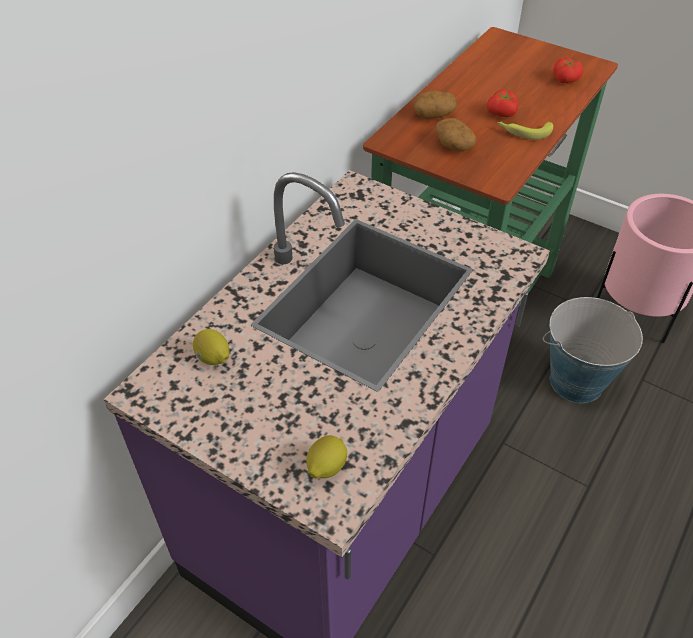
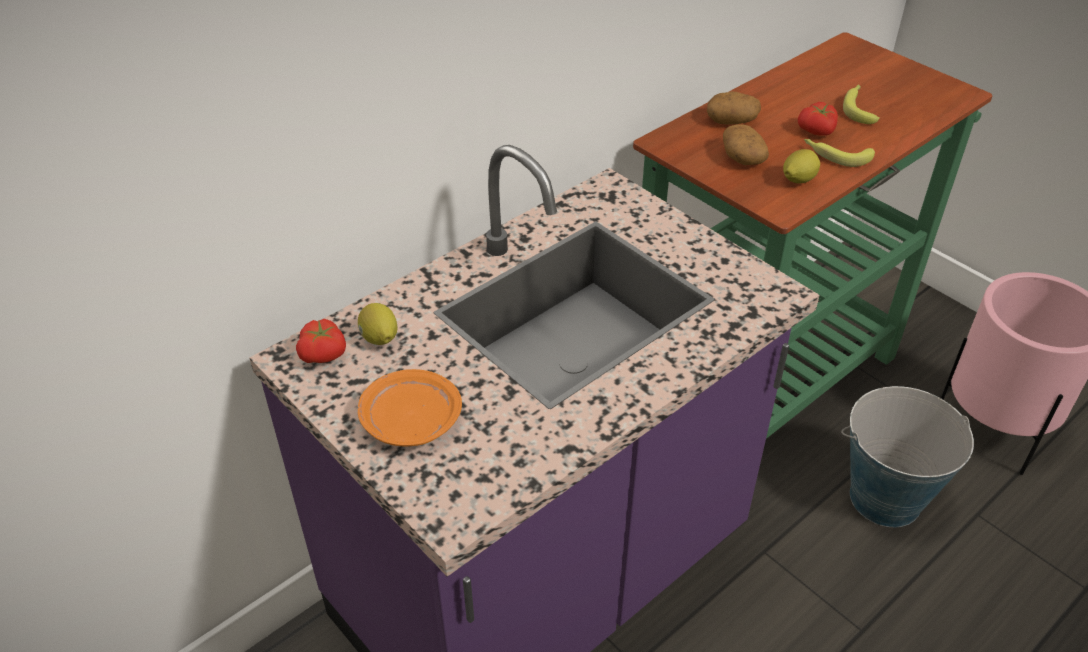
camera: 15 degrees right, 5 degrees down
(266, 427) = (410, 420): none -> orange plate
(326, 467) = (460, 475): lemon -> lemon (797, 180)
(526, 89) = (859, 108): none -> banana
(566, 80) = (915, 104): tomato -> tomato (324, 354)

